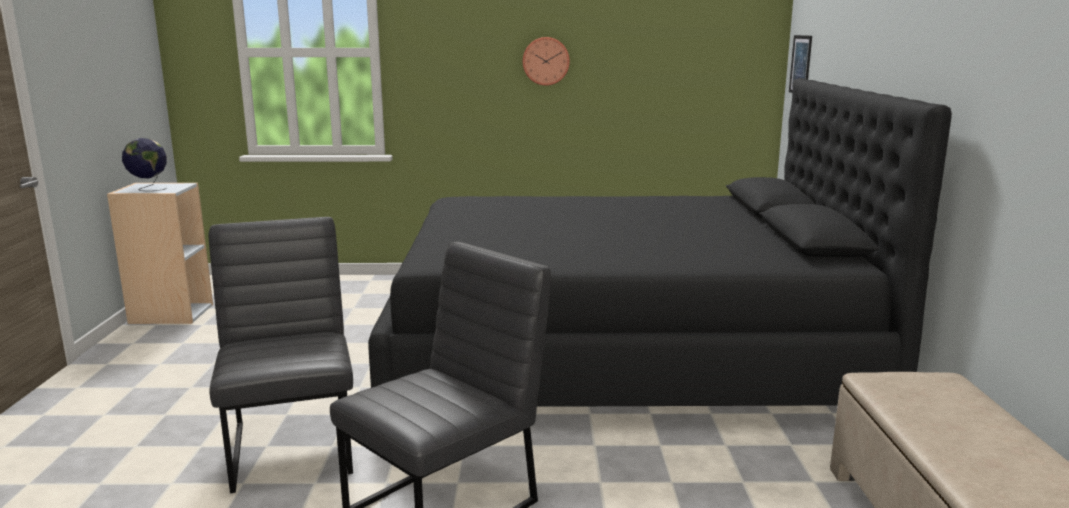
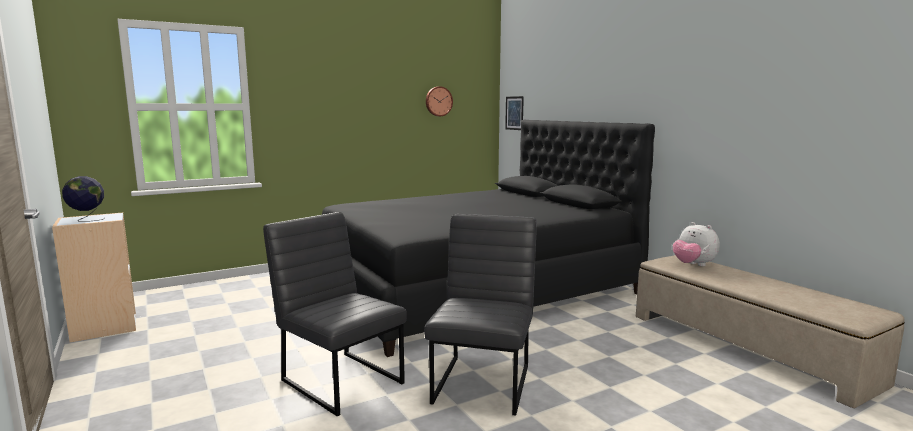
camera: 30 degrees left, 5 degrees down
(545, 61) = (366, 112): wall clock -> wall clock (438, 101)
(937, 402) = (693, 265): none -> plush toy

